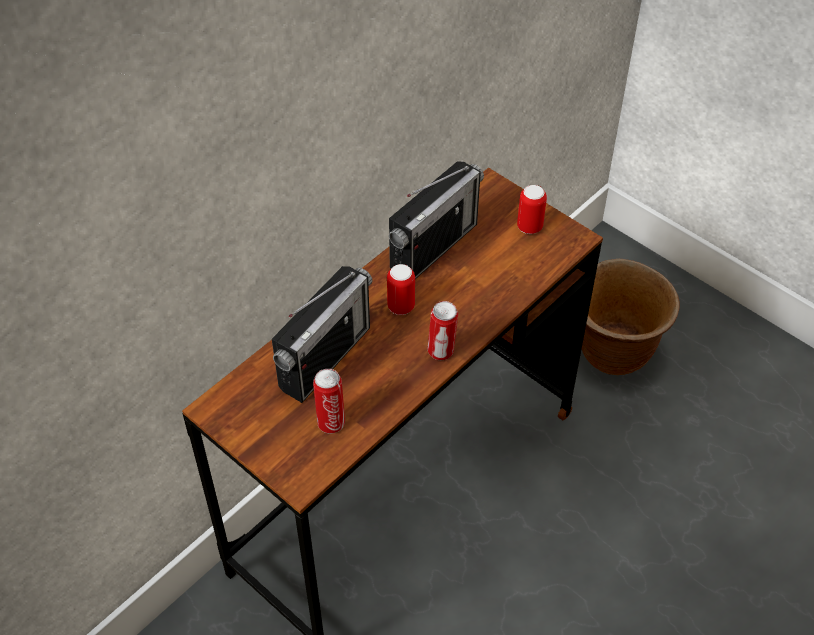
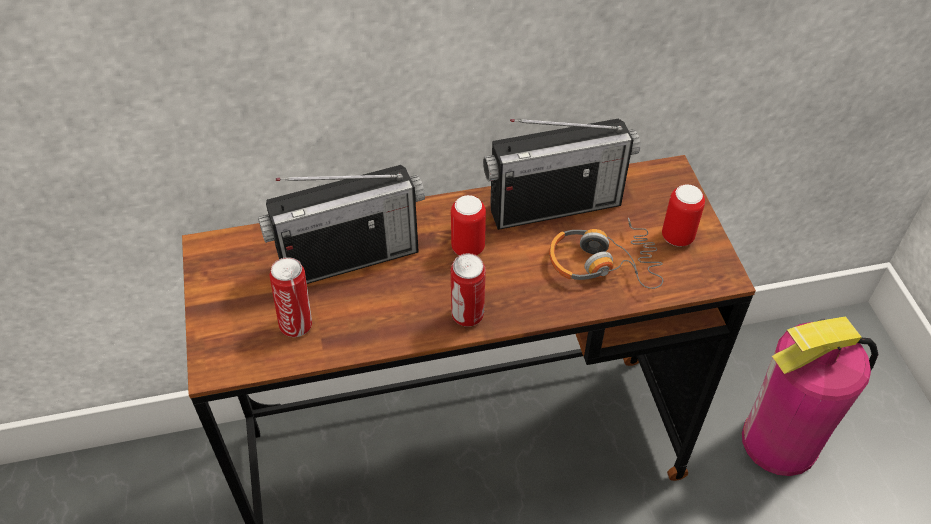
camera: 35 degrees right, 0 degrees up
(497, 269) = (603, 263): none -> headphones
(613, 351) = (780, 441): brown planter -> fire extinguisher

